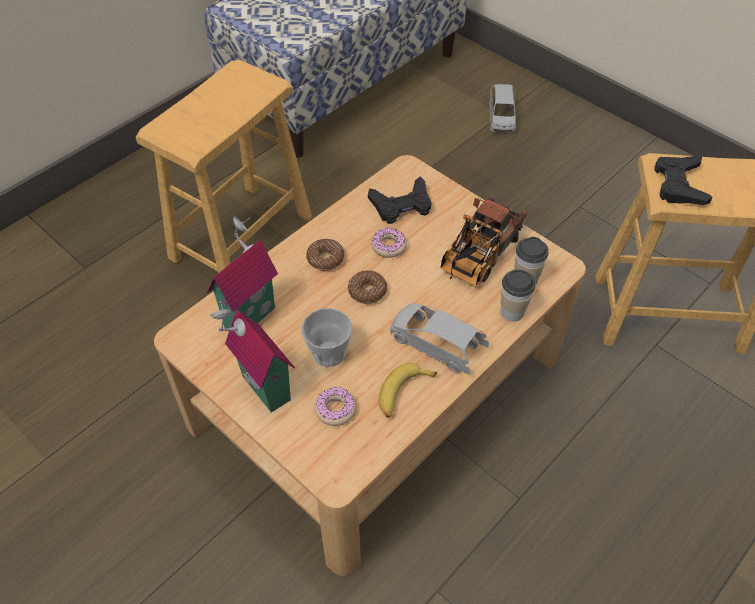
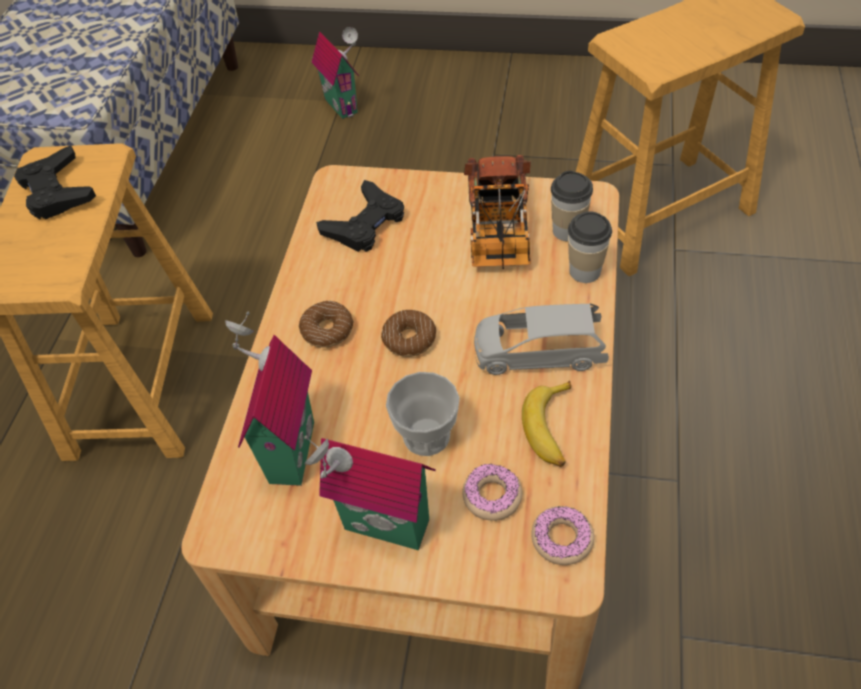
camera: 30 degrees left, 0 degrees up
(389, 246) = (389, 275): donut -> donut (562, 538)
(501, 118) = (344, 105): grey toy car -> toy house
(679, 184) = (654, 50): black game controller -> black game controller (57, 191)

